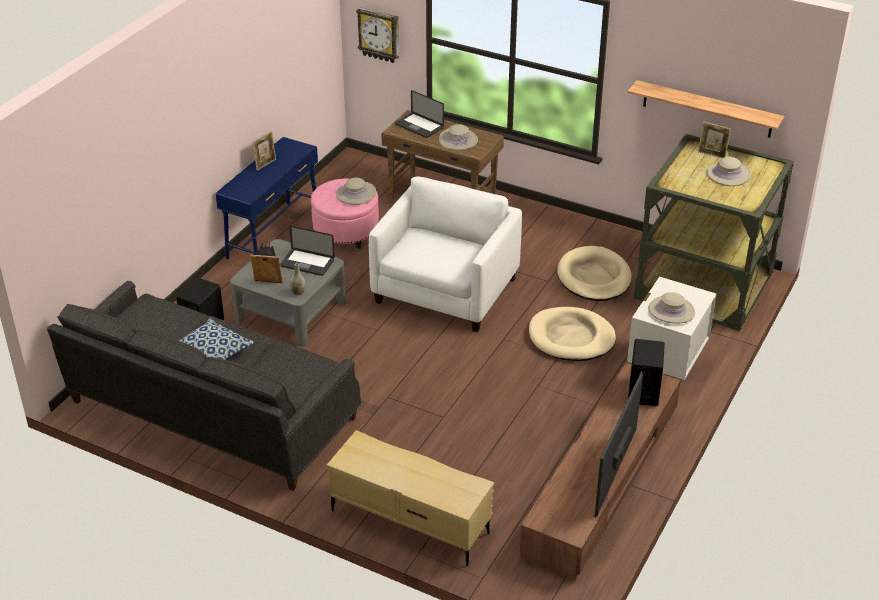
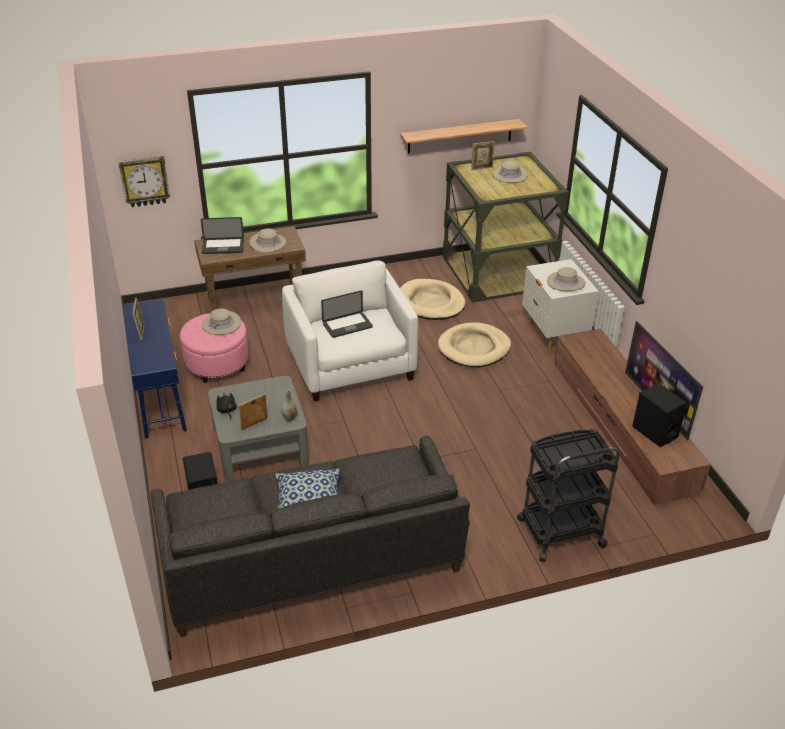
camera: 45 degrees left, 0 degrees up
(307, 263) = (263, 393): laptop -> laptop (347, 325)
(410, 521) = (560, 532): beige tv stand -> black cart
(643, 391) = (593, 347): black speaker -> black speaker (654, 432)

